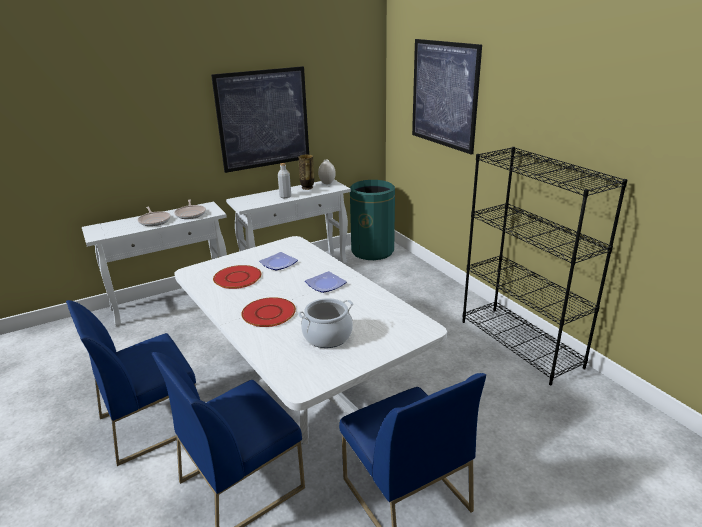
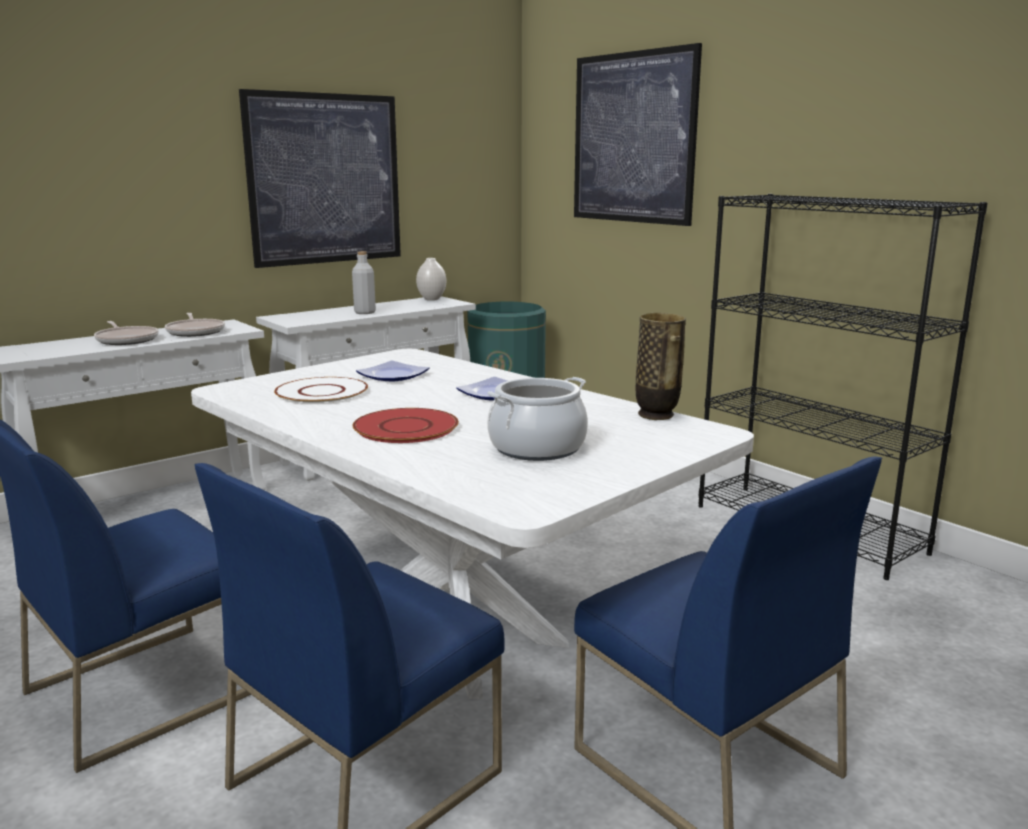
camera: 10 degrees left, 10 degrees down
(238, 278) = (322, 392): red plate -> white plate
(307, 188) = (399, 304): vase -> vase (656, 415)

